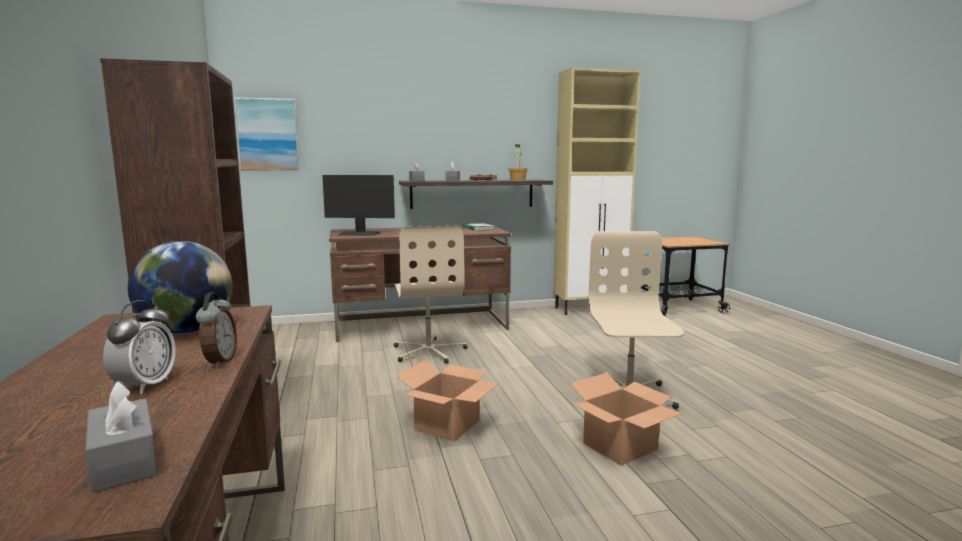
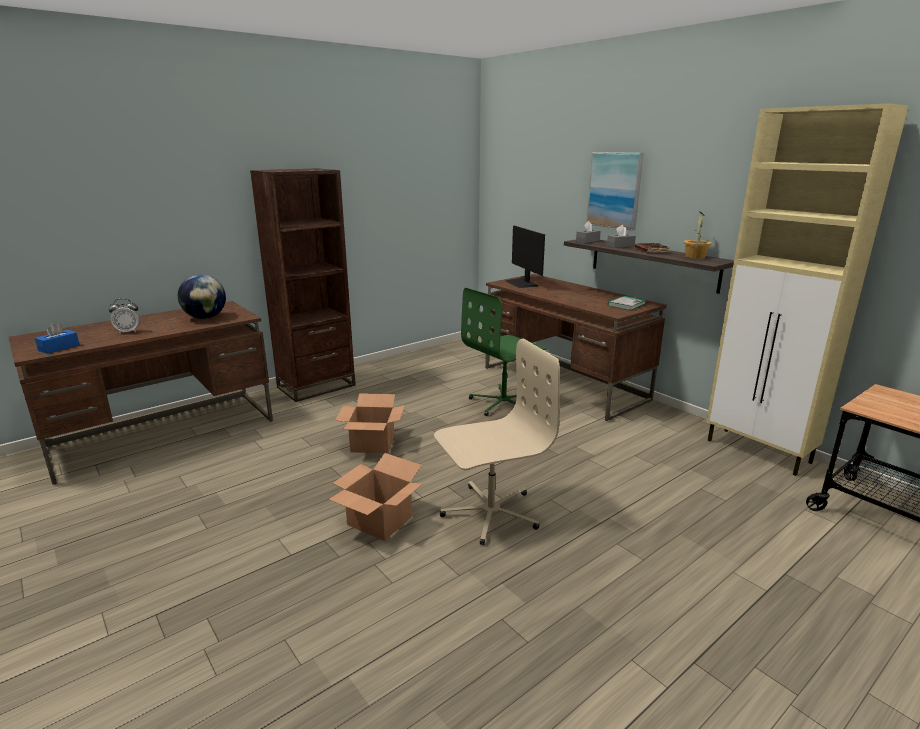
camera: 65 degrees right, 10 degrees up
(124, 461) = (59, 347): grey tissue box -> blue tissue box
(219, 361) = (158, 333): alarm clock -> none
(268, 135) = (505, 185): picture -> picture (614, 190)
(429, 351) = (504, 403): beige office chair -> green office chair

